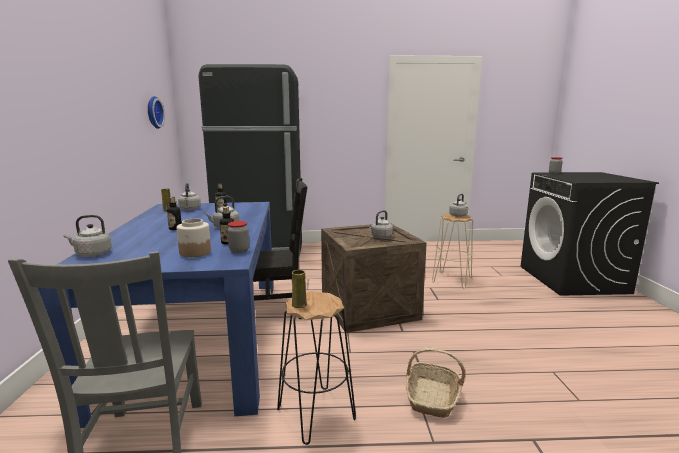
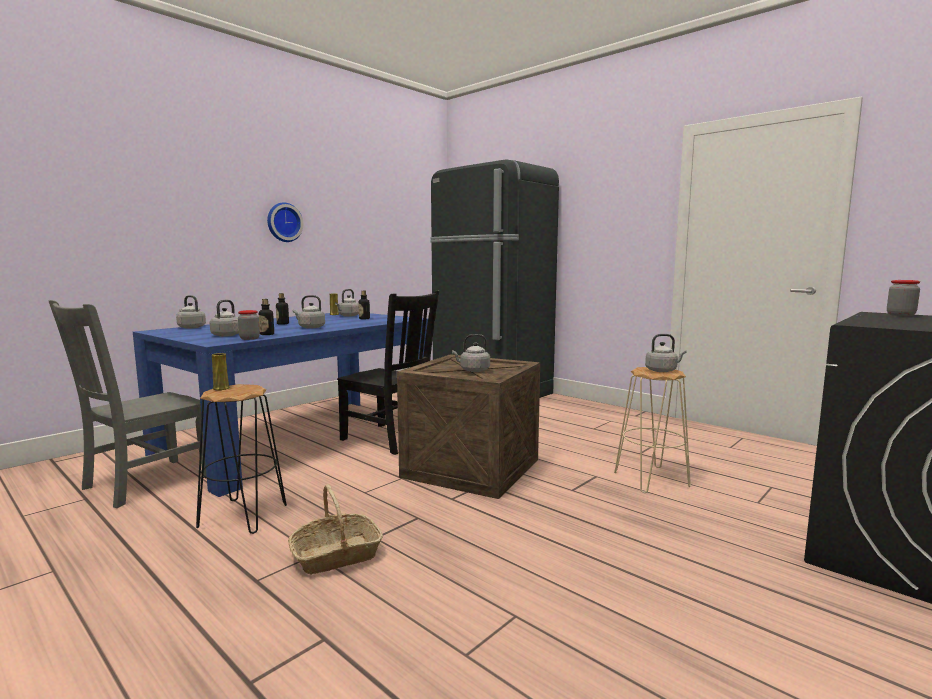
camera: 45 degrees right, 5 degrees down
(153, 112) = (400, 225): wall clock -> wall clock (283, 222)
(195, 252) = (227, 335): jar -> grey kettle

